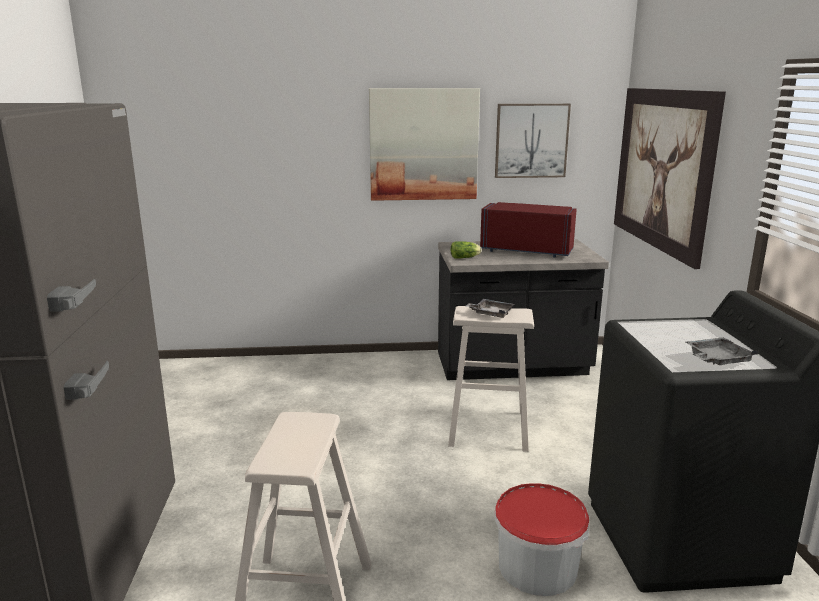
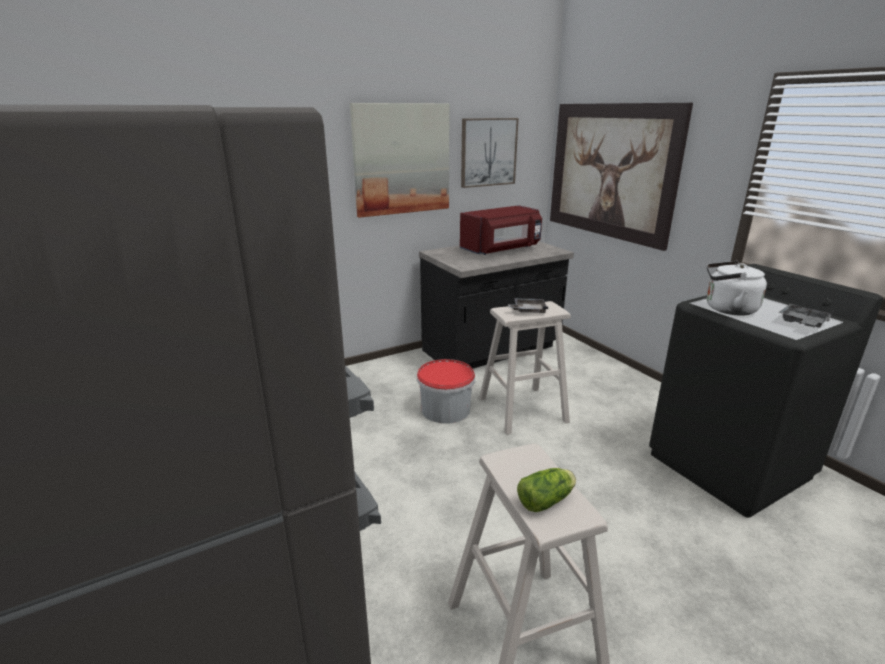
camera: 25 degrees left, 5 degrees up
(465, 258) = (463, 263): lettuce -> lettuce (547, 500)
(527, 250) = (501, 249): red microwave -> red microwave turned 150 degrees clockwise
(537, 567) = (667, 523): bucket -> bucket (445, 410)
(649, 334) = (727, 309): none -> white kettle

